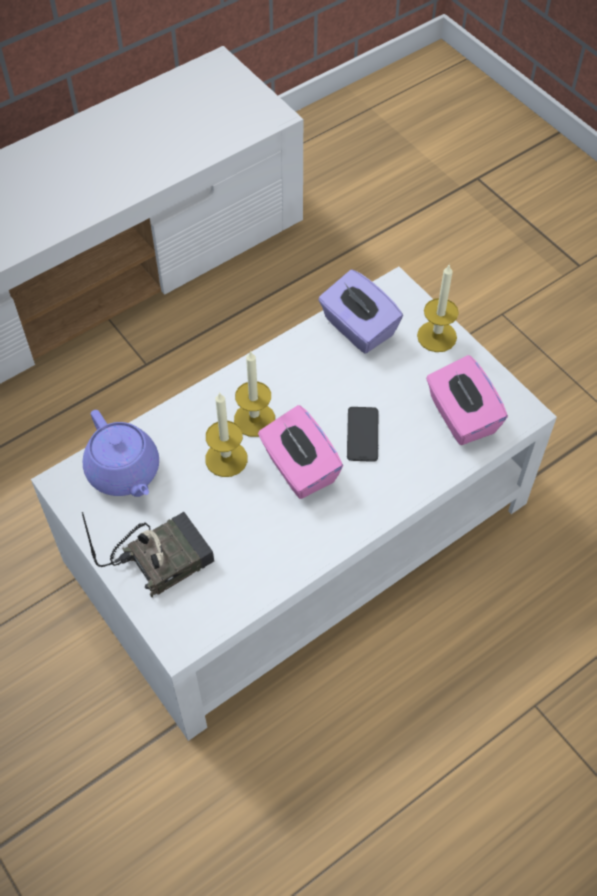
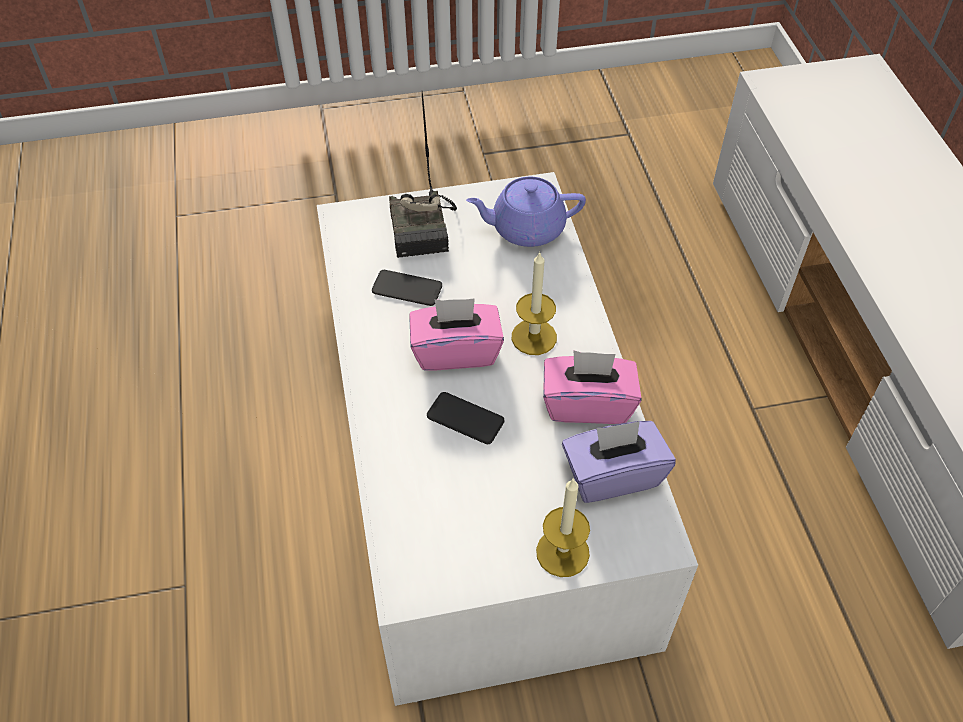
camera: 115 degrees right, 5 degrees down
(226, 459) = (499, 301): candle -> none
(247, 536) = (407, 288): none -> phone
(461, 416) = (435, 521): pink tissue box -> pink tissue box (587, 404)

